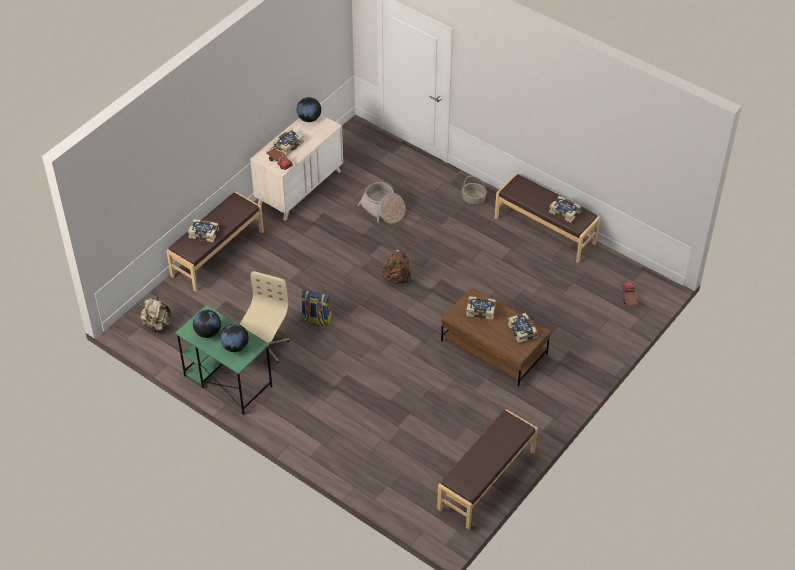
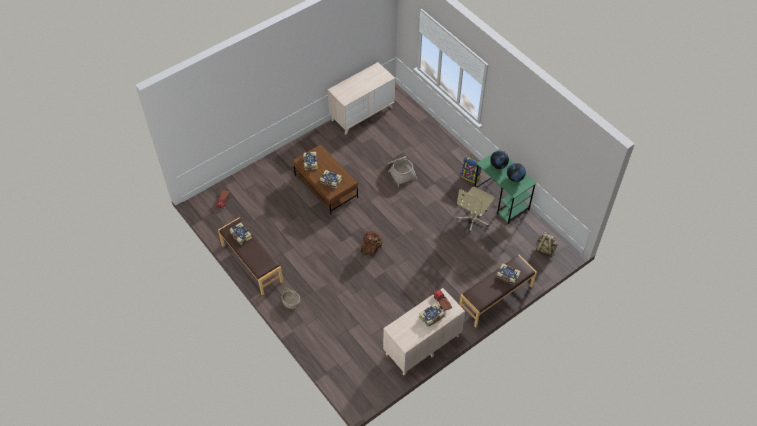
camera: 165 degrees left, 5 degrees up
(309, 118) = (408, 341): globe -> none
(316, 320) = (435, 230): backpack -> backpack (471, 177)
(383, 209) = (363, 309): basket -> basket (400, 172)
(487, 480) = (362, 113): brown bench -> beige dresser

